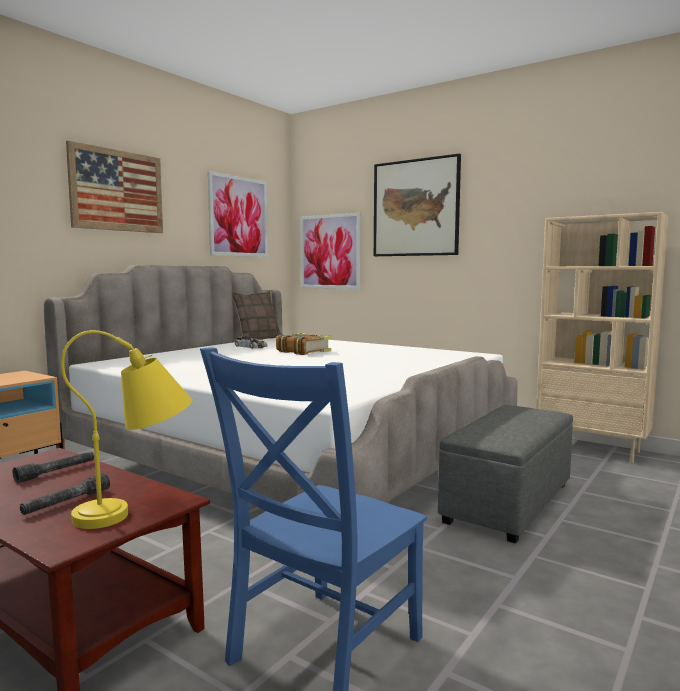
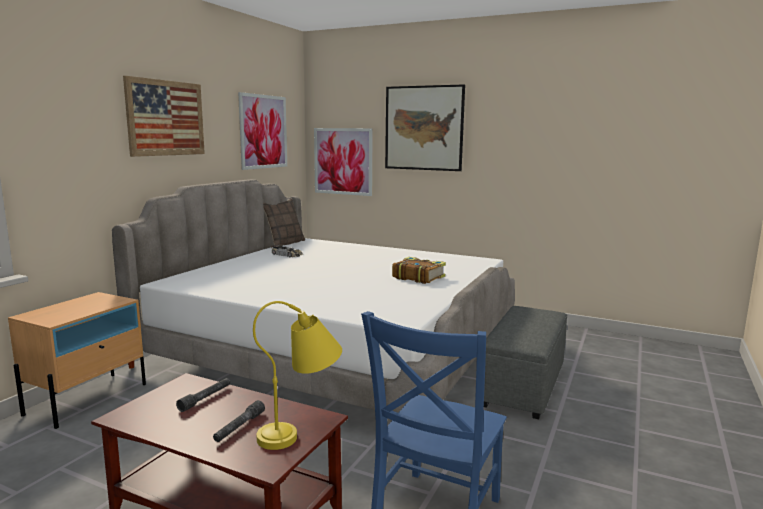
camera: 10 degrees left, 5 degrees up
(303, 351) = (338, 260): book -> book (418, 277)
(592, 449) = (570, 332): beige bookcase -> none

